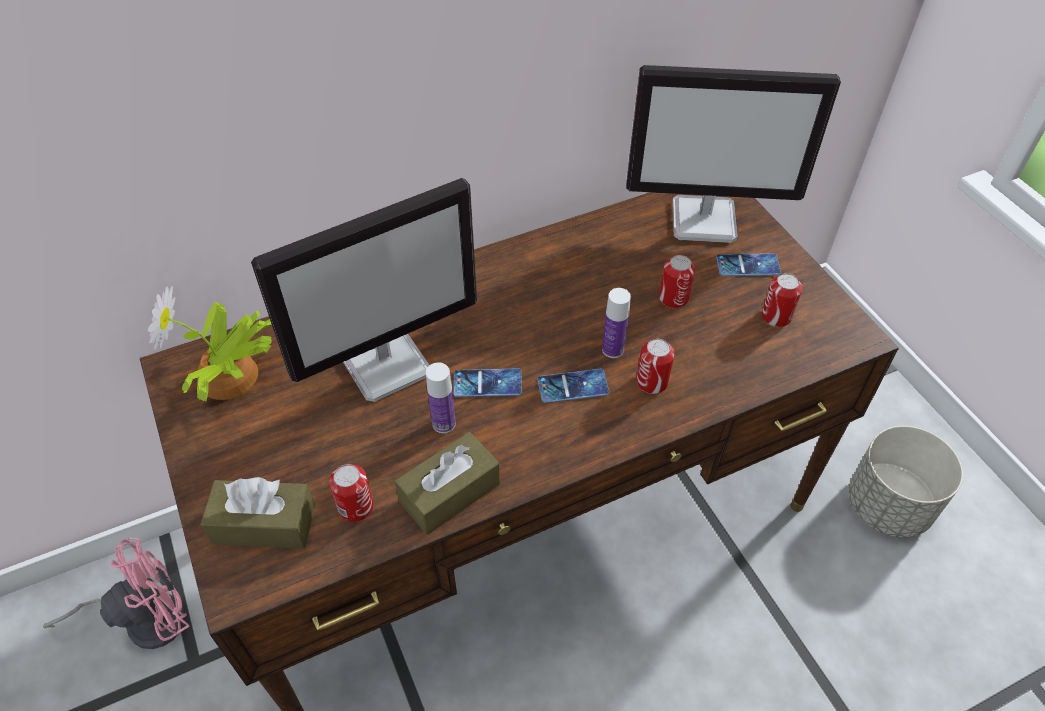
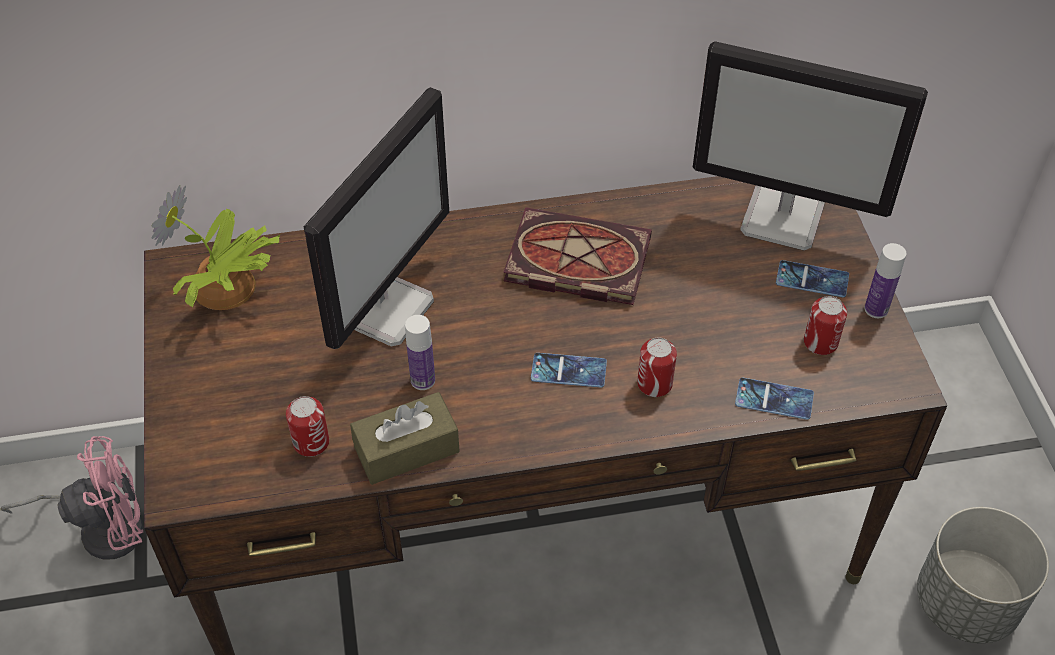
camera: 15 degrees right, 0 degrees up
(264, 524) = (220, 439): brown tissue box -> none
(387, 364) = (385, 307): monitor -> monitor turned 45 degrees counterclockwise
(487, 383) = (480, 349): phone -> phone (774, 399)
(543, 289) = (573, 261): none -> book
(612, 349) = (625, 341): bottle -> bottle (876, 309)
(673, 298) = (713, 299): can -> none

